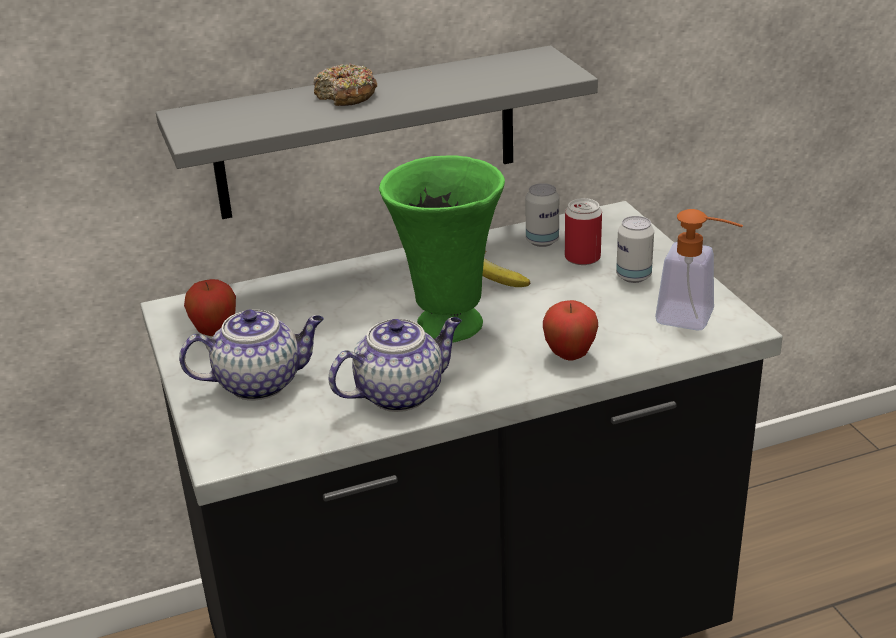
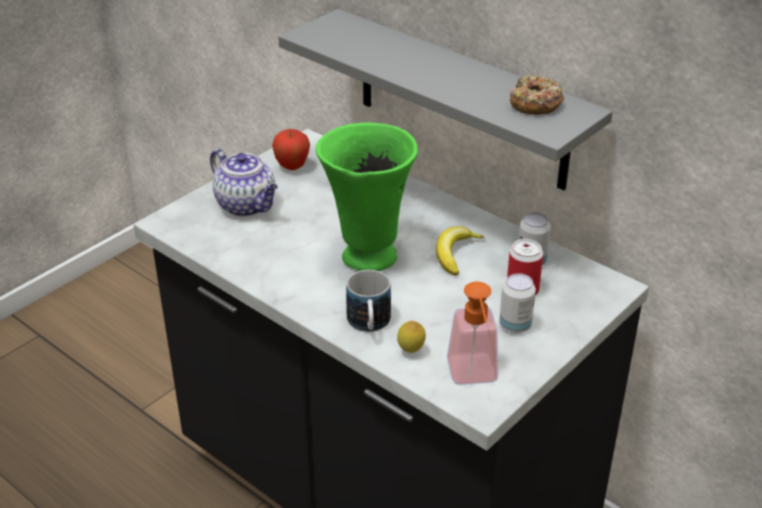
camera: 60 degrees right, 5 degrees up
(346, 96) = (419, 60): donut -> donut (535, 104)
(401, 393) = (271, 264): teapot -> none
(569, 356) = (369, 325): apple -> mug
(632, 342) = (411, 351): none -> lemon

